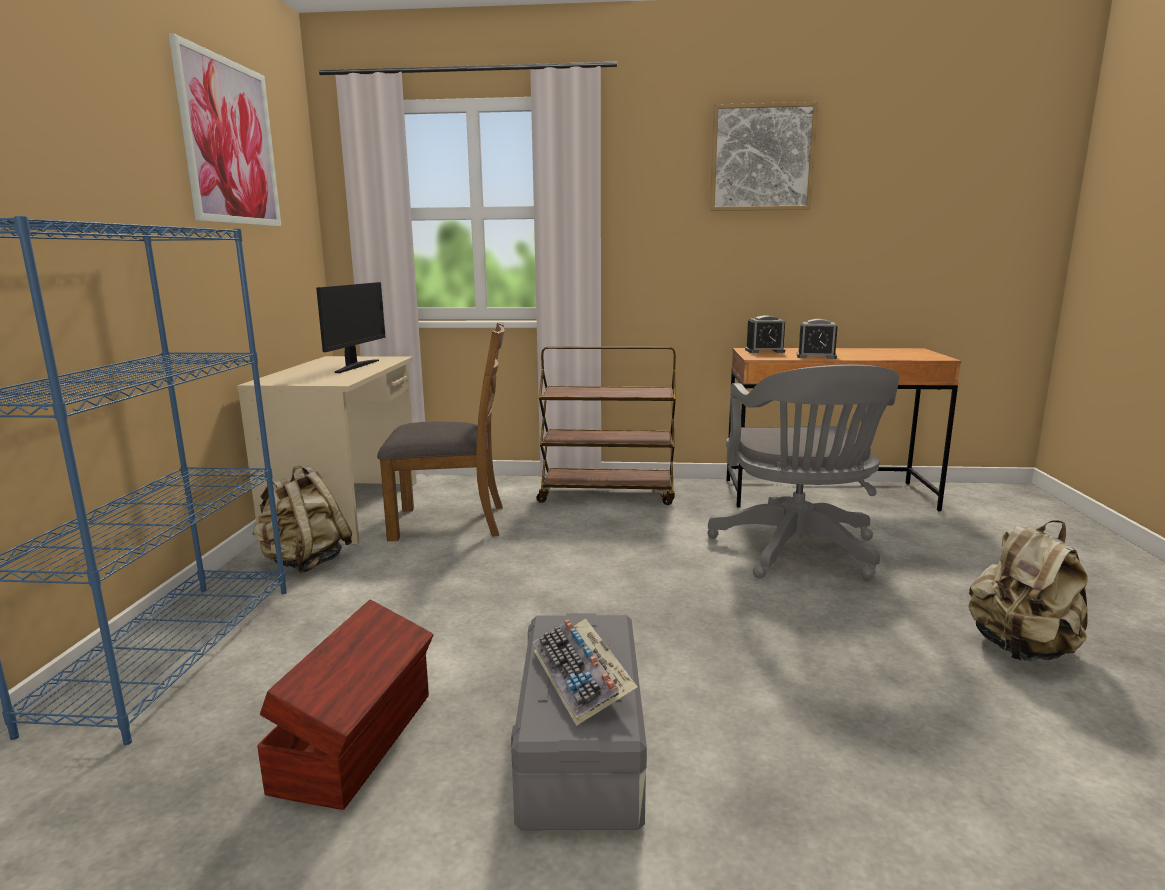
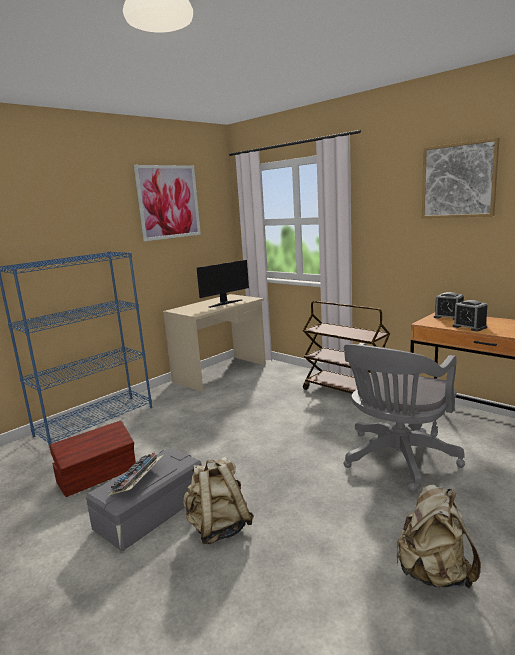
camera: 40 degrees right, 0 degrees up
(304, 563) = (173, 396): beige backpack -> beige backpack (218, 528)
(450, 522) = (250, 390): brown chair -> none

